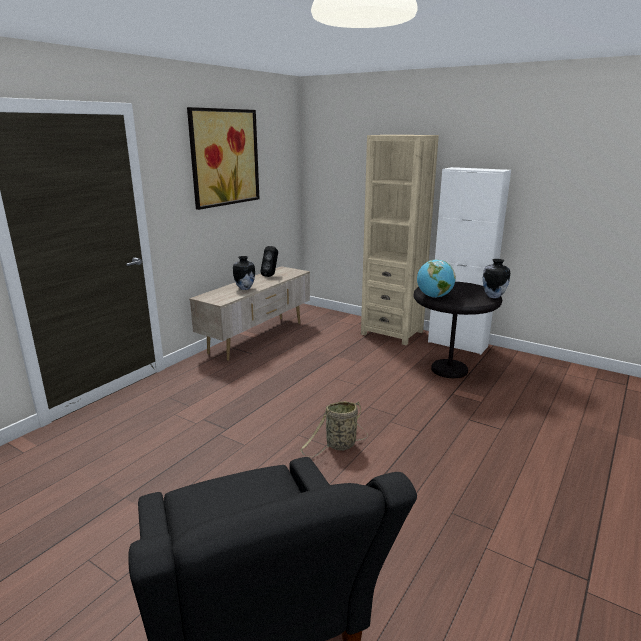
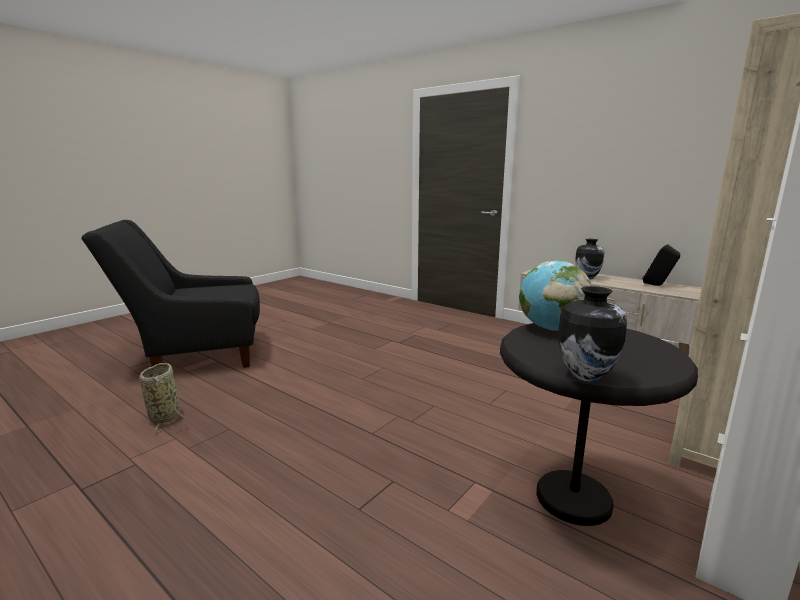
camera: 95 degrees right, 5 degrees down
(224, 157) = (632, 121): picture -> none
(339, 446) = (359, 384): basket -> basket (165, 416)

